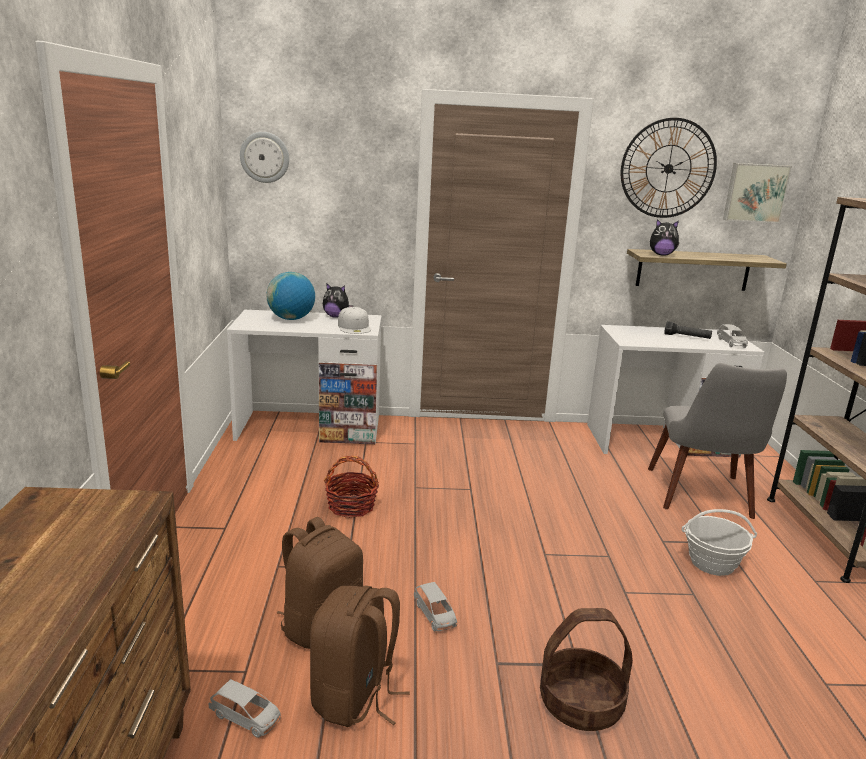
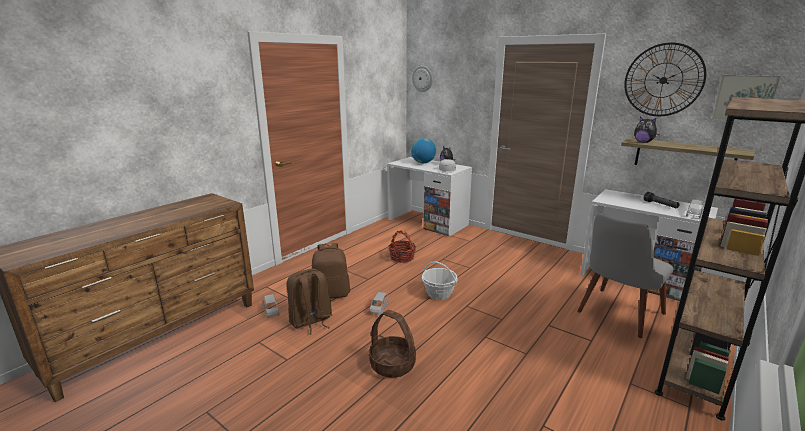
camera: 40 degrees right, 0 degrees up
(712, 563) = (564, 346): basket -> basket (439, 293)

